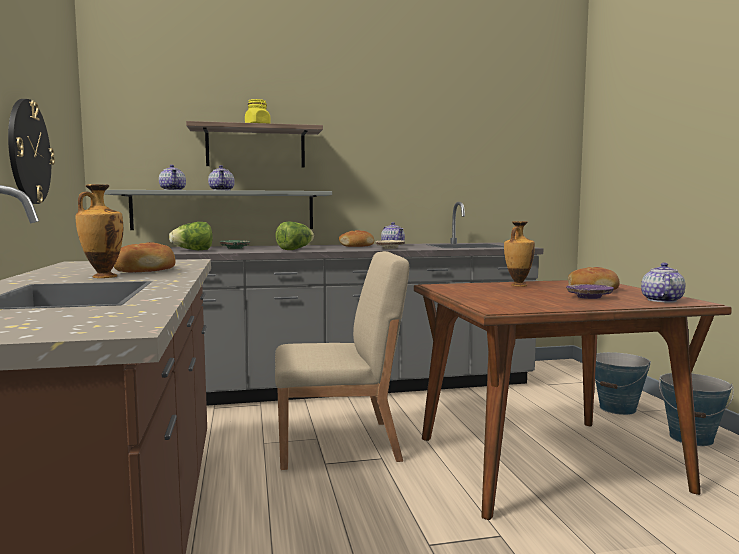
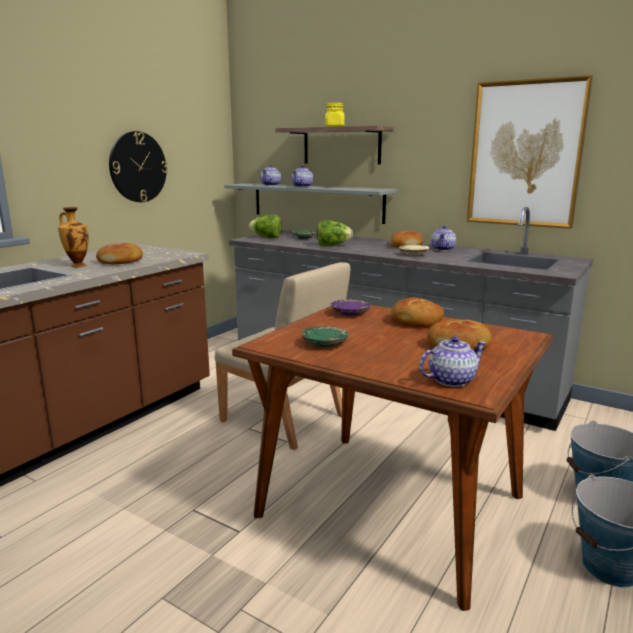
camera: 45 degrees right, 10 degrees up
(441, 159) = (525, 154): none -> picture
(518, 285) = (415, 322): vase -> bread
(528, 302) = (324, 343): none -> green plate
(589, 297) = (401, 354): purple plate -> purple plate (350, 313)

